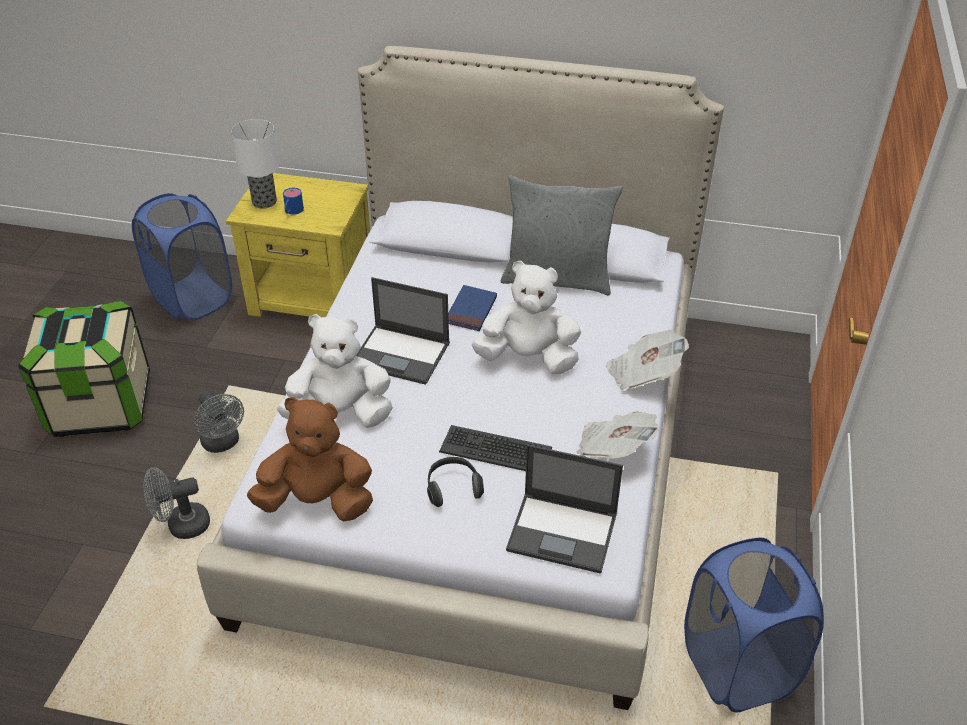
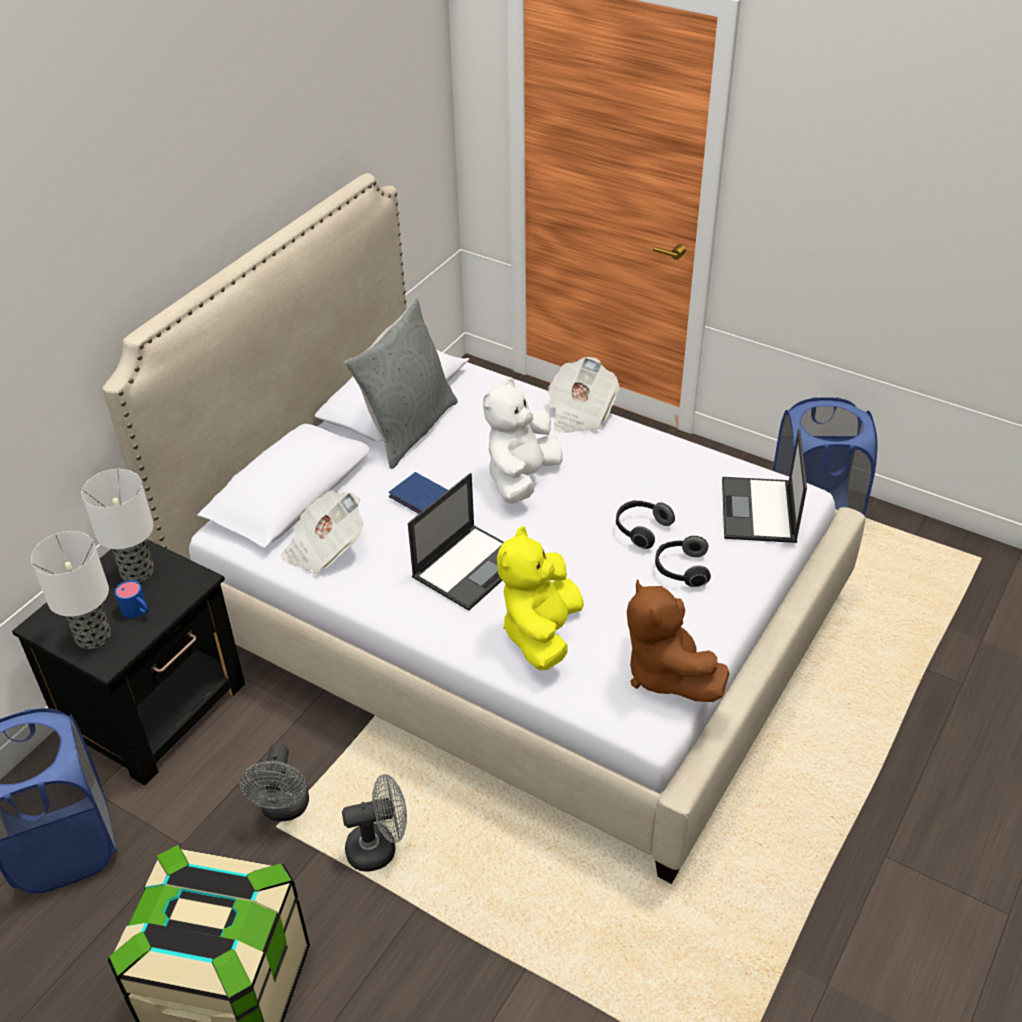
camera: 70 degrees left, 0 degrees up
(182, 526) = (500, 910): grey fan -> grey fan (284, 809)
(313, 297) = (157, 708): yellow nightstand -> black nightstand
(317, 501) = (665, 673): brown plush toy -> brown plush toy turned 45 degrees counterclockwise
(329, 199) = (138, 571): none -> table lamp
(340, 413) = (541, 633): white plush toy -> yellow plush toy
(496, 450) = (641, 530): keyboard -> headphones
(563, 532) = (759, 511): laptop -> laptop turned 150 degrees clockwise
(613, 448) = (668, 456): newspaper -> newspaper (324, 548)

